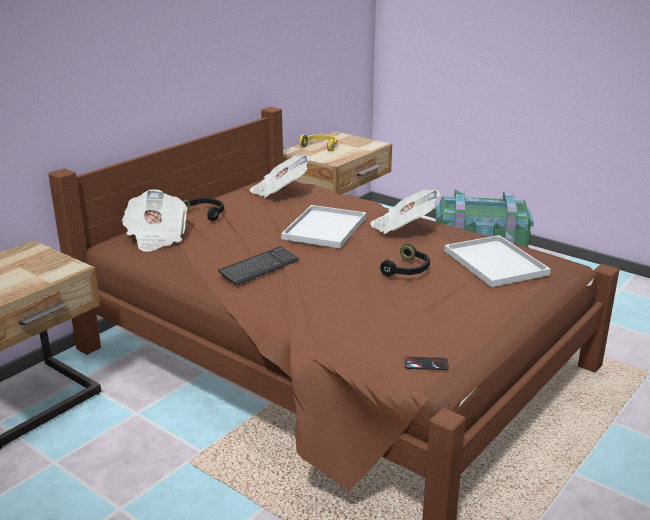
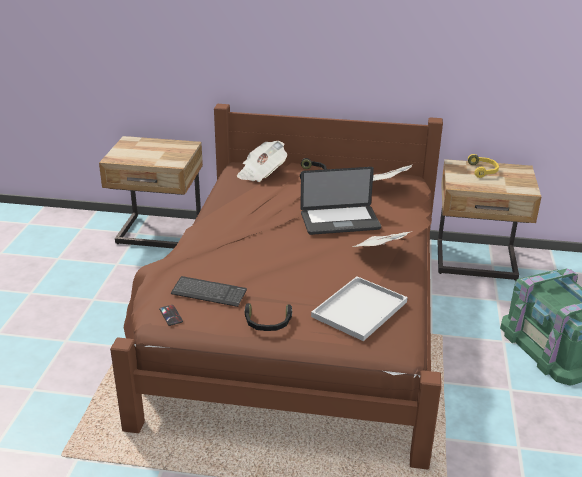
camera: 60 degrees right, 5 degrees up
(259, 267) = (248, 218): keyboard -> keyboard (209, 293)
(324, 227) = (340, 221): white tray -> laptop
(408, 270) = (302, 273): black headphones -> black headphones (267, 324)

